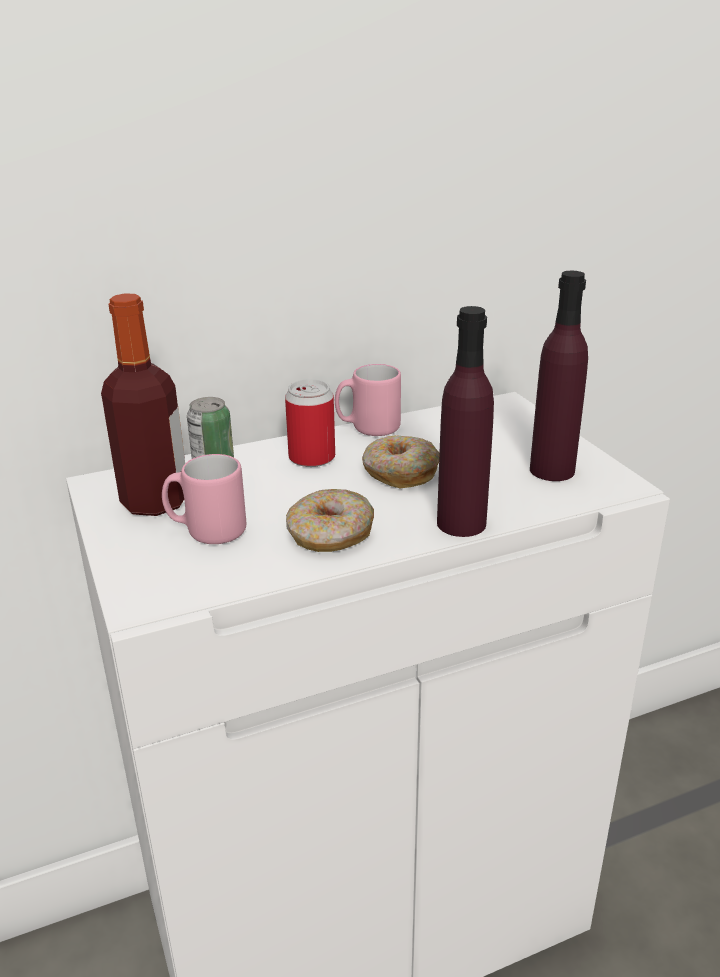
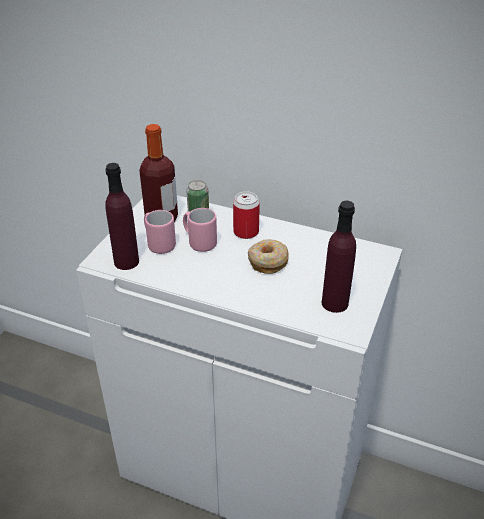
camera: 45 degrees right, 10 degrees up
(330, 534) = (195, 274): donut -> none
(367, 429) = (293, 230): pink mug -> pink mug (199, 242)
(461, 523) = (250, 302): purple bottle -> purple bottle (126, 261)

